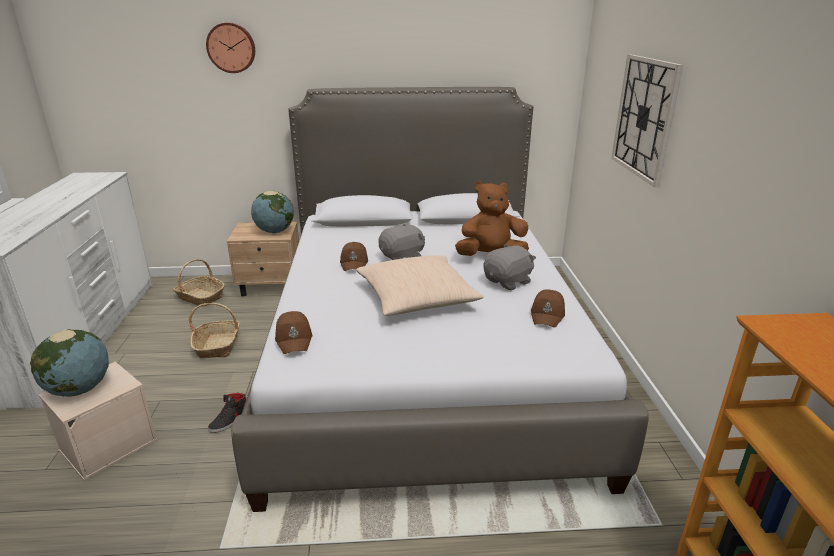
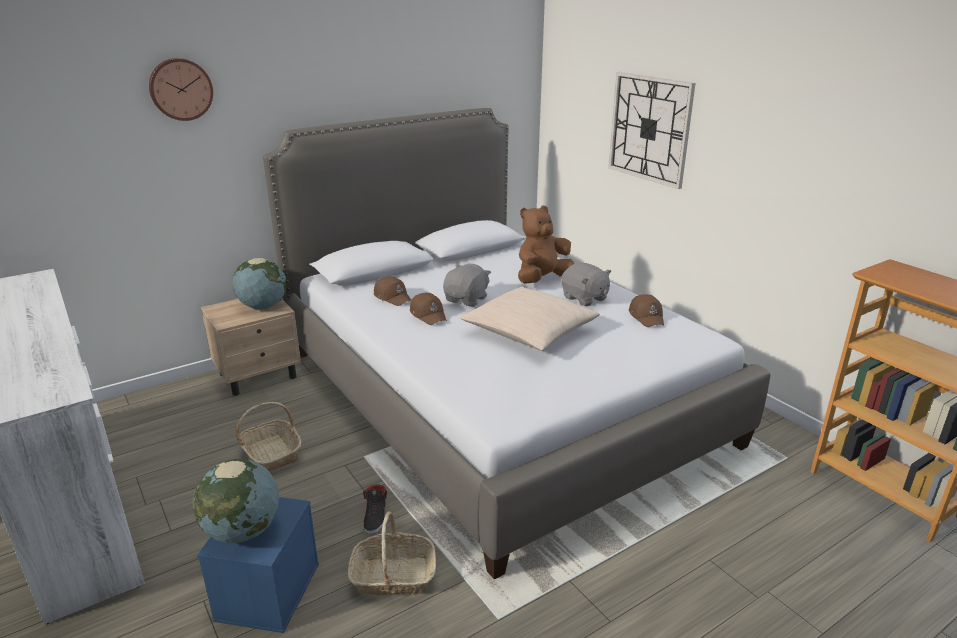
camera: 30 degrees left, 0 degrees up
(109, 444) = (267, 590): beige storage box -> blue storage box
(200, 297) = (181, 411): basket -> basket (393, 576)
(294, 338) = (476, 396): brown cap -> brown cap (393, 297)
(508, 282) = (584, 298): grey plush toy -> grey plush toy turned 120 degrees clockwise

